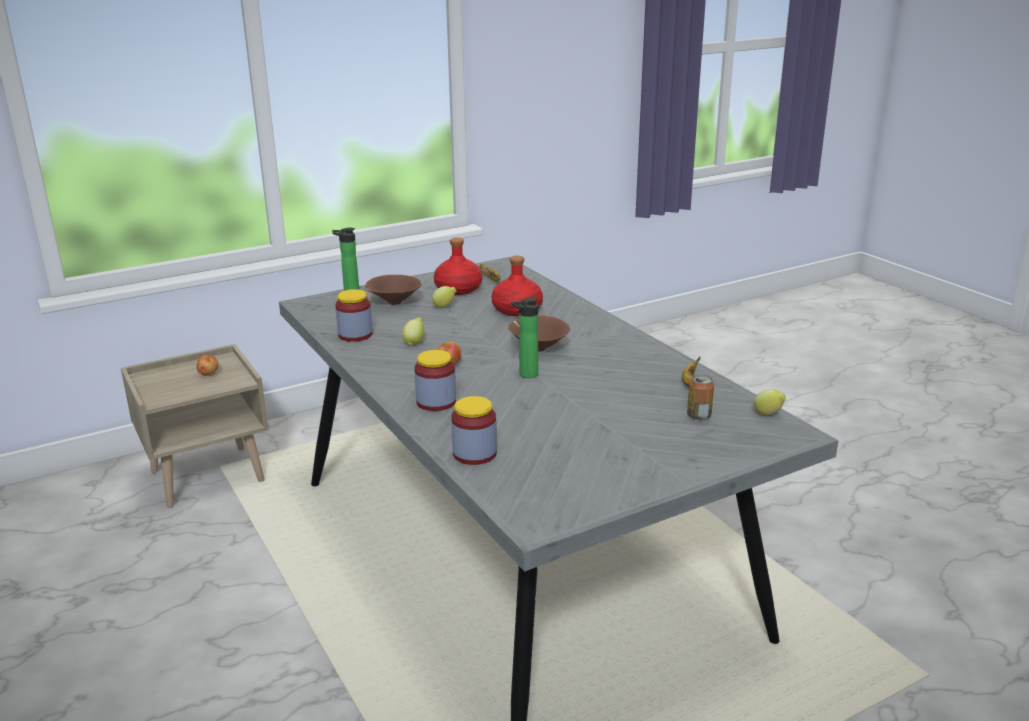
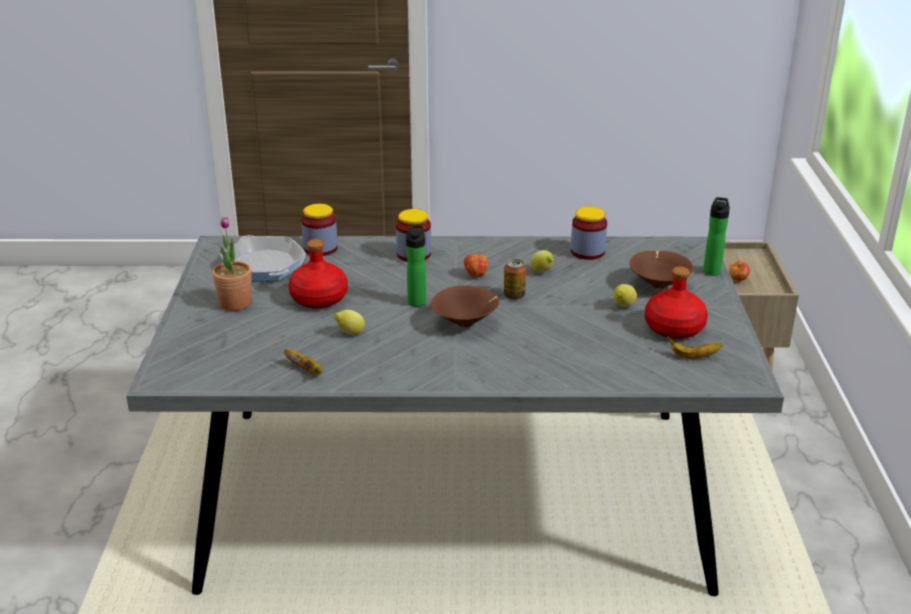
camera: 120 degrees right, 5 degrees up
(517, 309) = (577, 343): red bottle -> red bottle (319, 299)
(549, 471) = (264, 265): none -> frying pan
(641, 454) = (235, 303): none -> potted plant
(699, 416) = (248, 349): can -> can (514, 296)
(768, 414) = (204, 382): lemon -> lemon (350, 333)

